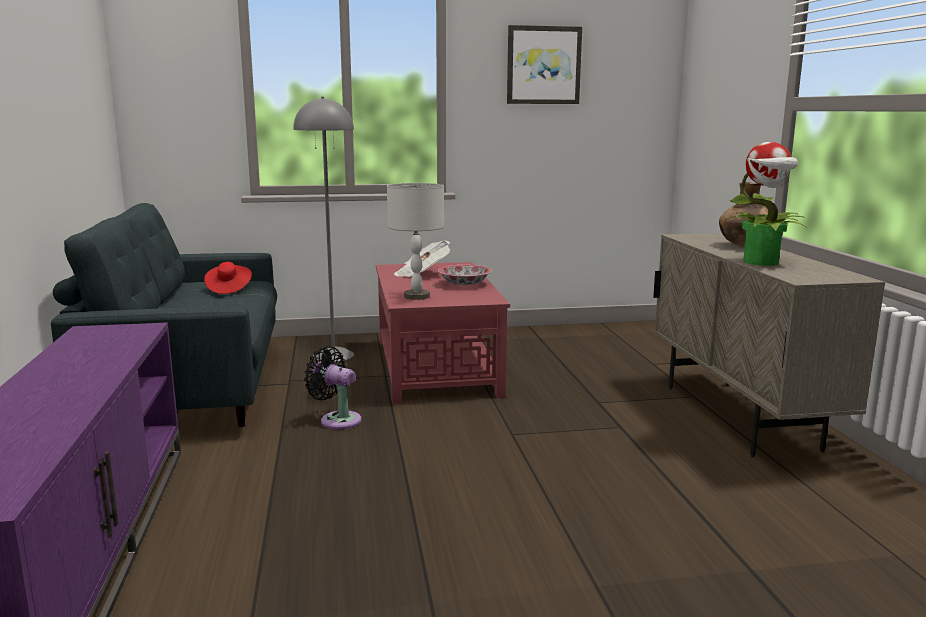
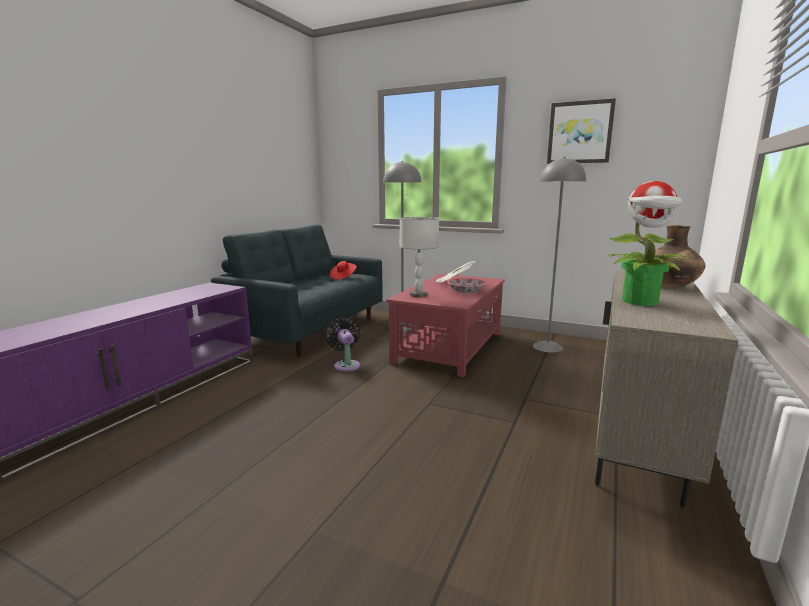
camera: 35 degrees right, 0 degrees up
(543, 343) = (548, 347): none -> grey floor lamp

